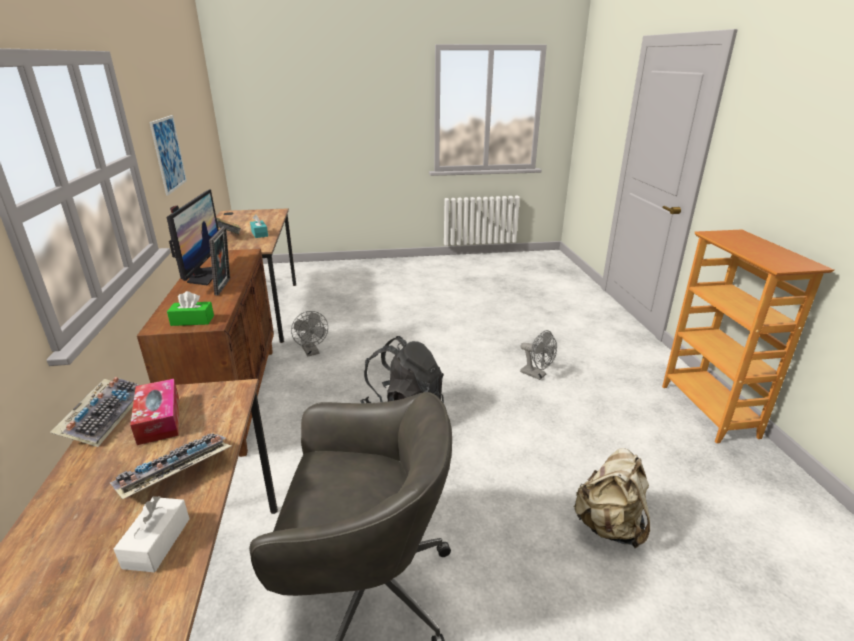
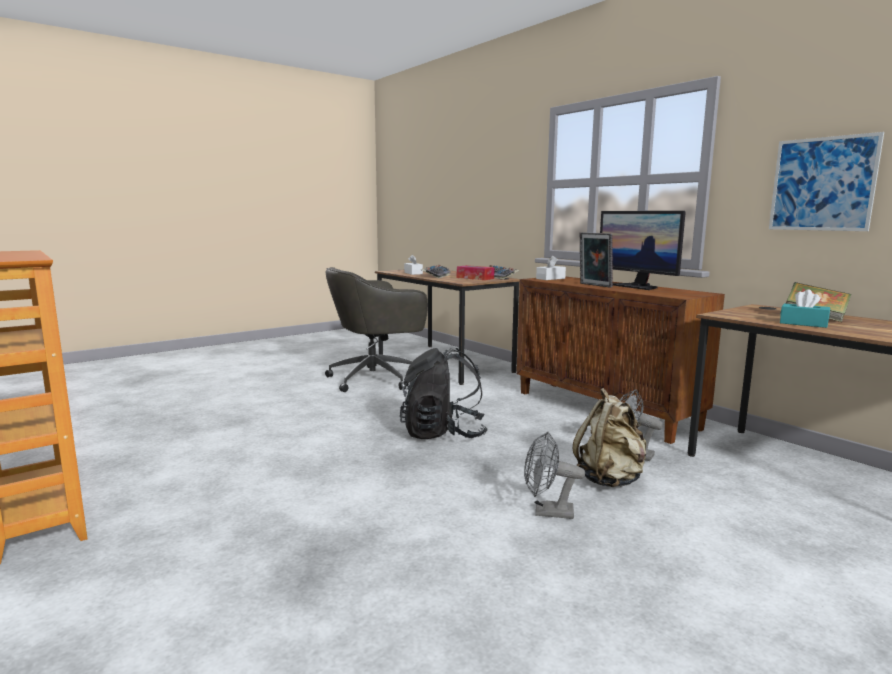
camera: 150 degrees right, 15 degrees down
(192, 320) = (550, 278): green tissue box -> white tissue box
(537, 375) = (307, 504): grey fan -> grey fan (547, 512)
(609, 526) = (230, 416): beige backpack -> beige backpack (610, 479)

